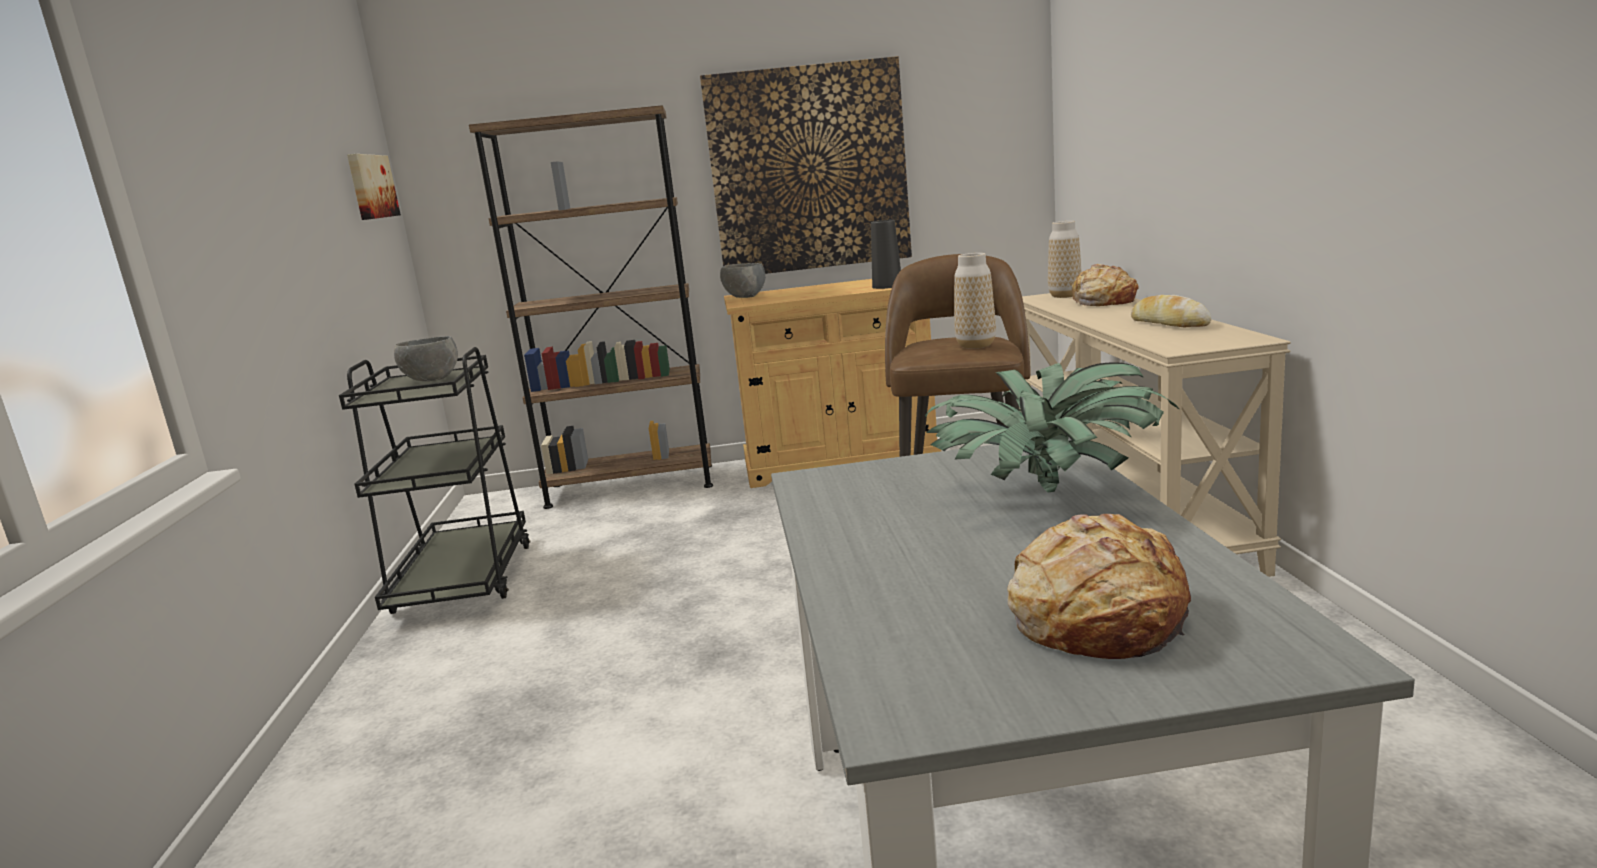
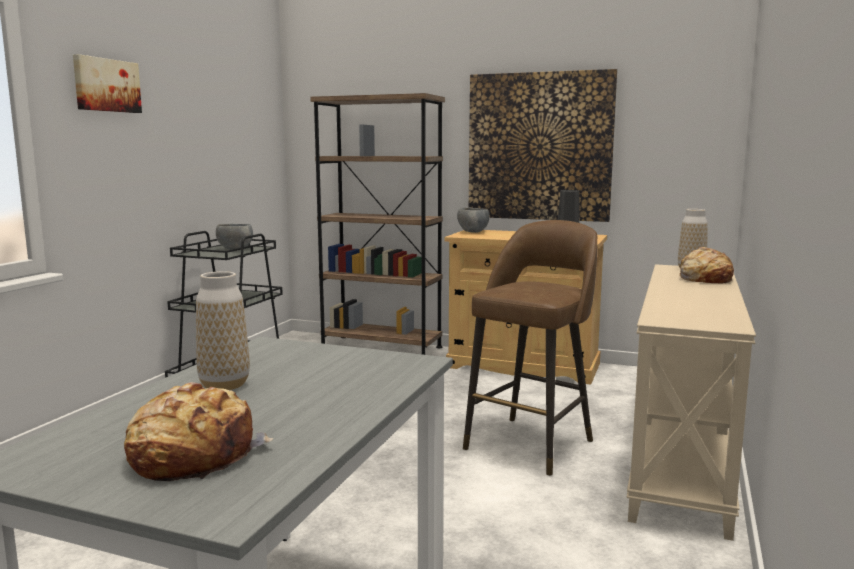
camera: 25 degrees right, 5 degrees down
(370, 187) = (254, 129): picture -> picture (106, 85)
(976, 345) = (543, 290): vase -> vase (224, 385)
(1044, 496) = (342, 387): potted plant -> none
(1169, 323) = (704, 303): bread -> none

